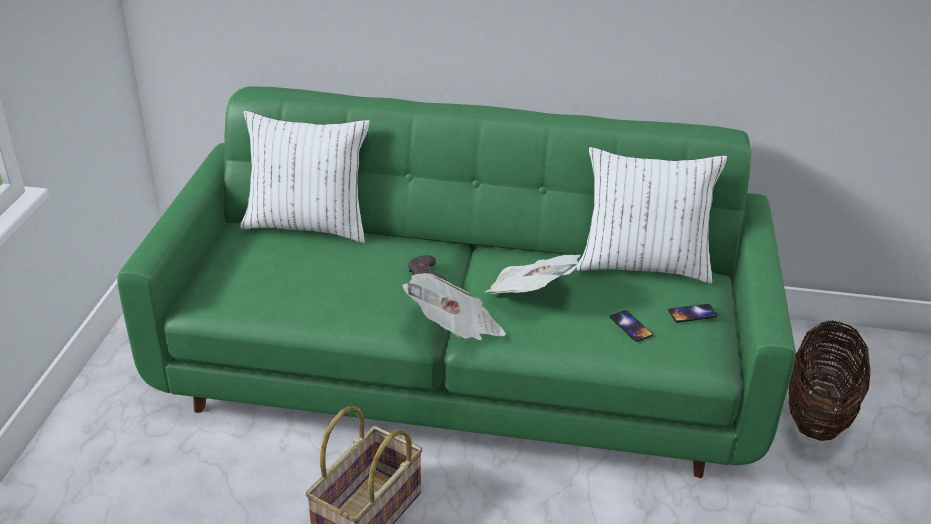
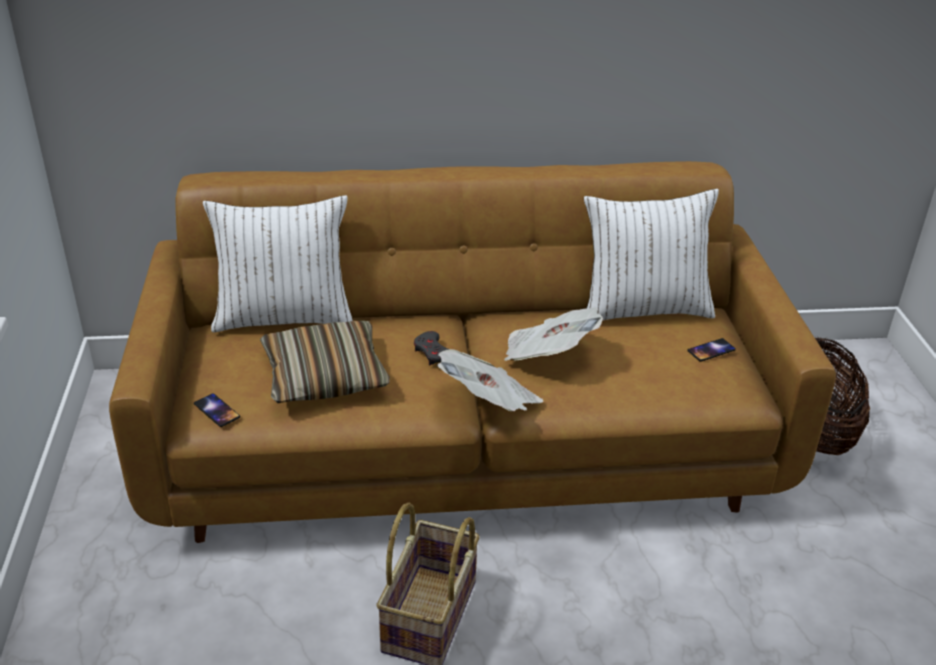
camera: 15 degrees left, 0 degrees up
(319, 281) = (324, 376): none -> pillow
(463, 365) = (465, 441): green sofa -> brown sofa
(631, 326) = (660, 372): phone -> phone (217, 410)

